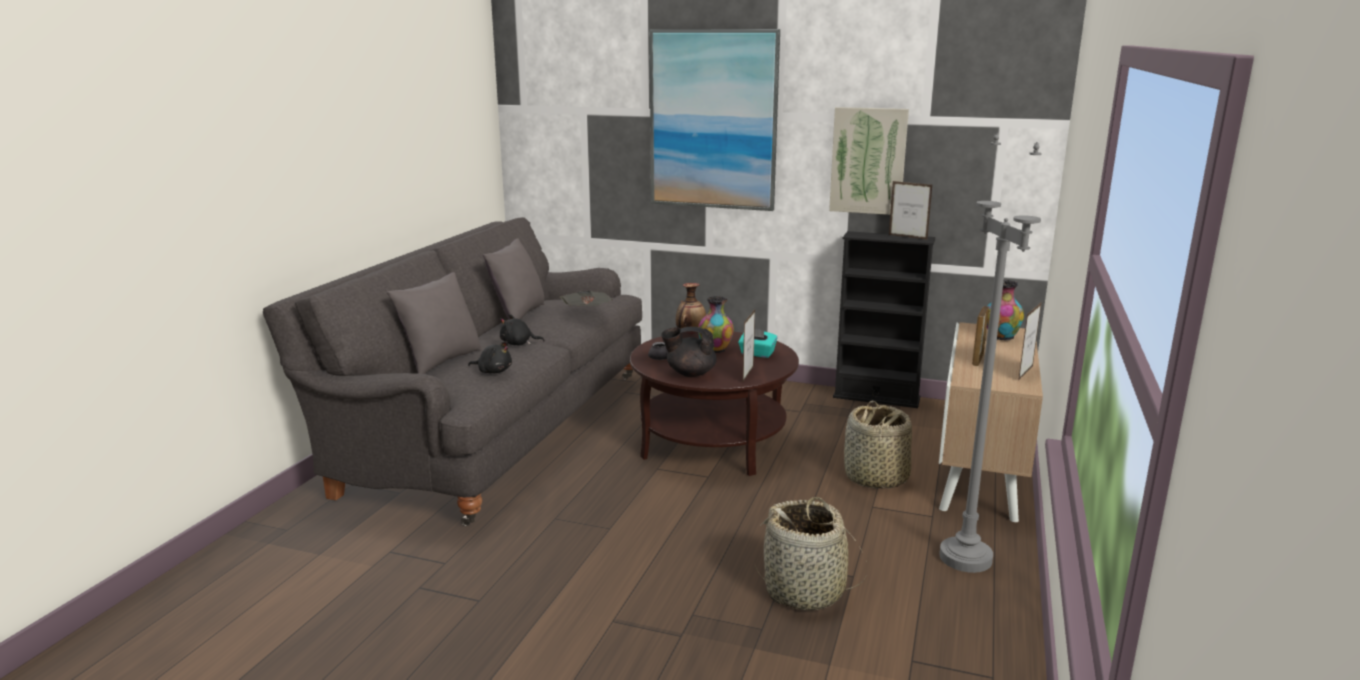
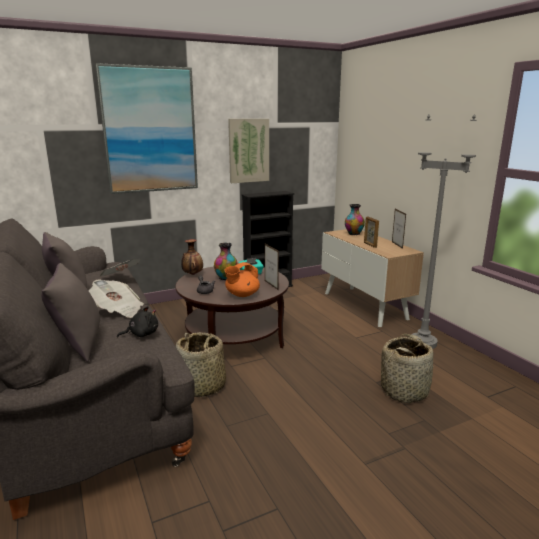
camera: 45 degrees left, 0 degrees up
(518, 344) = (118, 310): black plush toy -> newspaper
(690, 373) = (242, 295): black teapot -> orange teapot
(875, 478) = (333, 324): basket -> basket (202, 386)
(907, 237) = (277, 192): picture frame -> none

